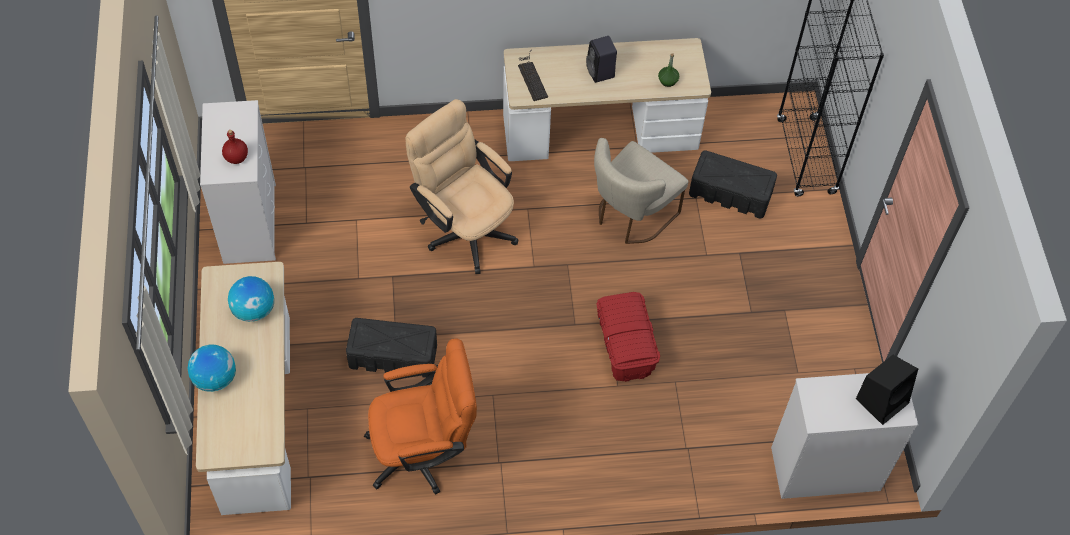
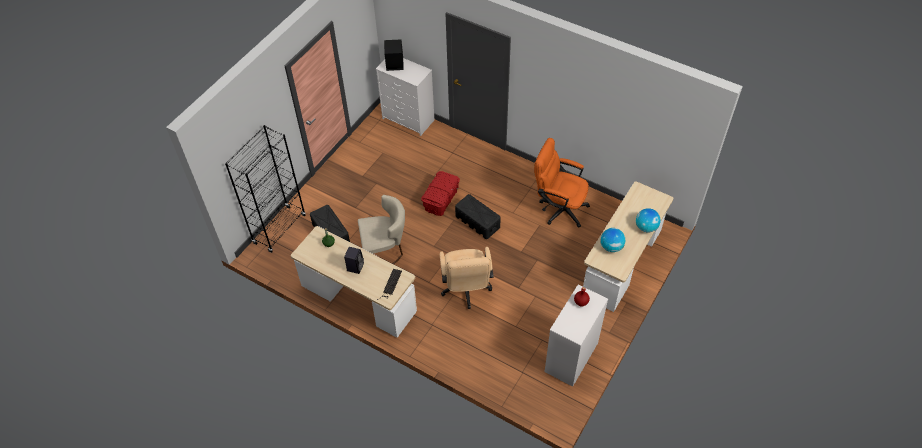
camera: 140 degrees left, 5 degrees down
(393, 356) = (544, 252): black storage box -> black storage box (477, 221)

